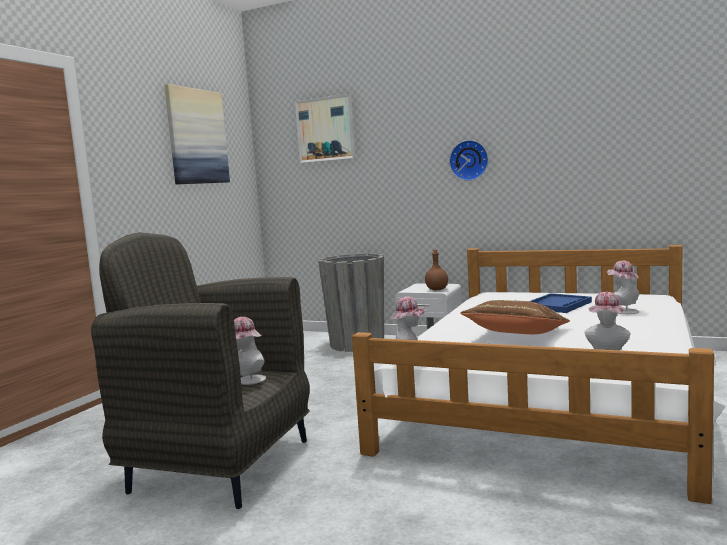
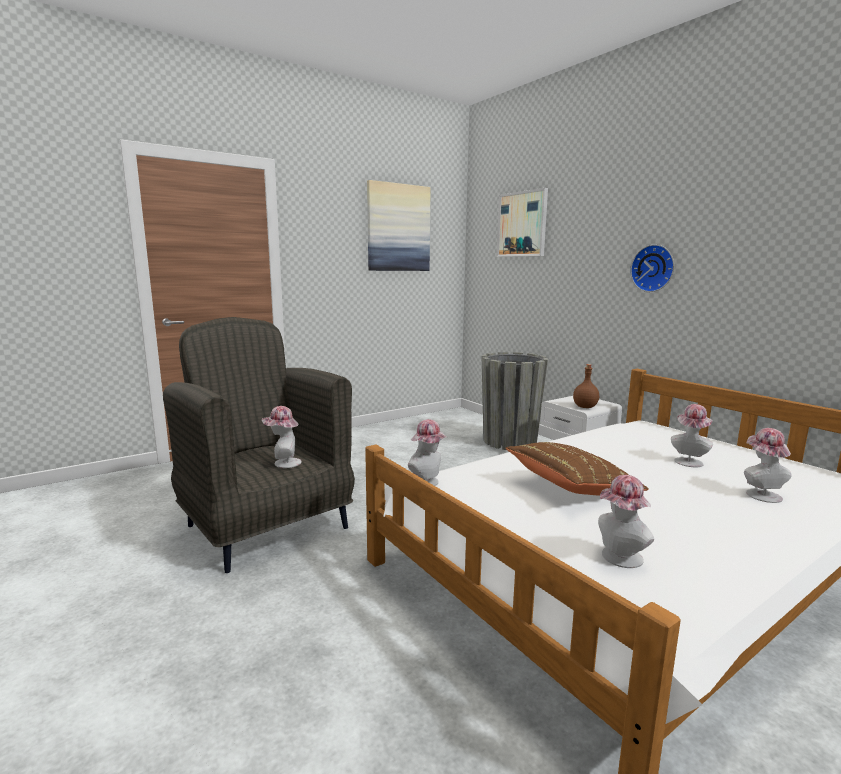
camera: 30 degrees right, 5 degrees up
(558, 305) = (688, 461): blue tray -> hat

